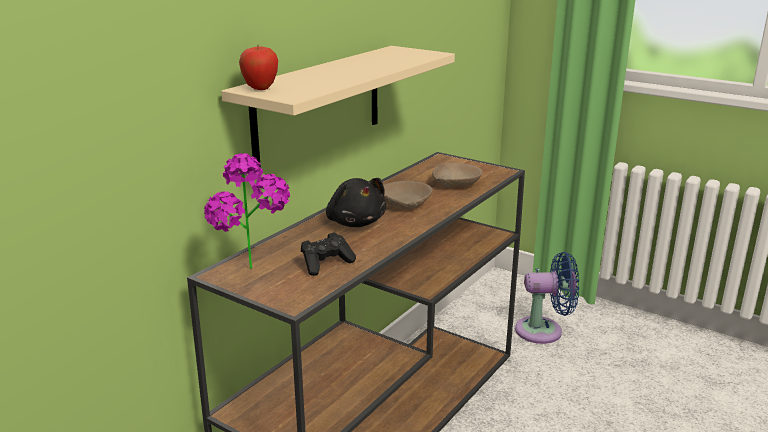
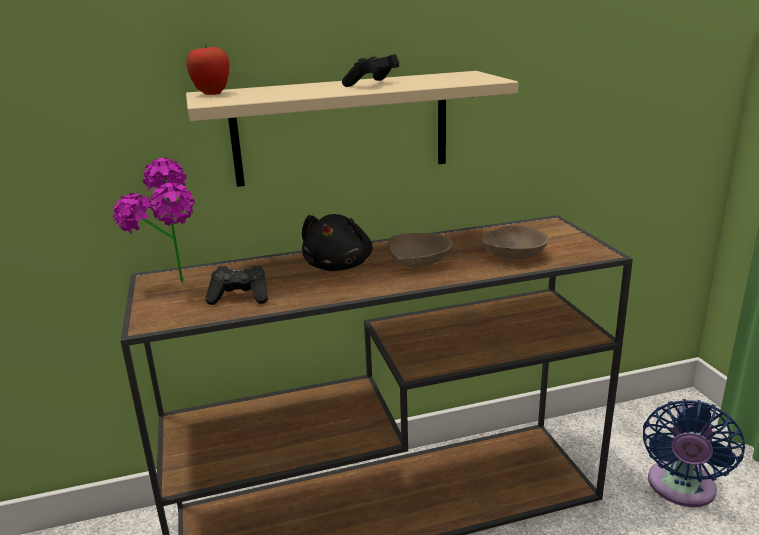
camera: 40 degrees right, 0 degrees up
(362, 65) = (372, 84): none -> black game controller
(544, 331) = (680, 489): blue fan -> blue fan turned 75 degrees clockwise

